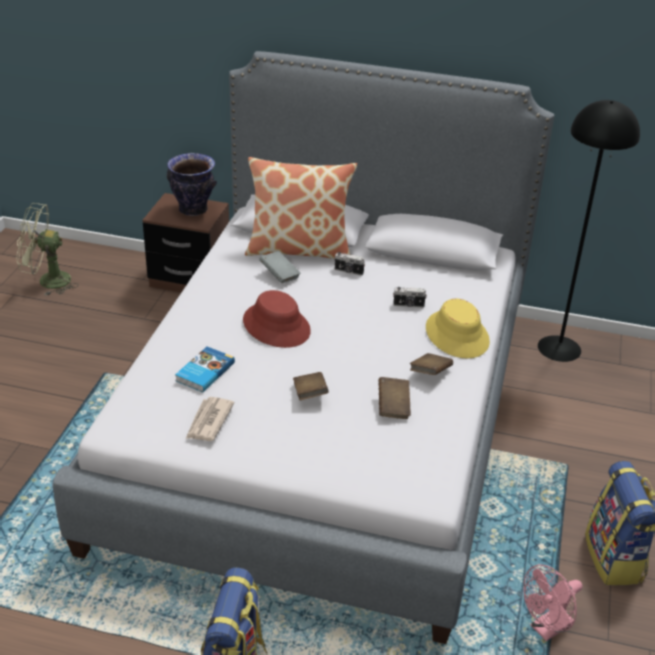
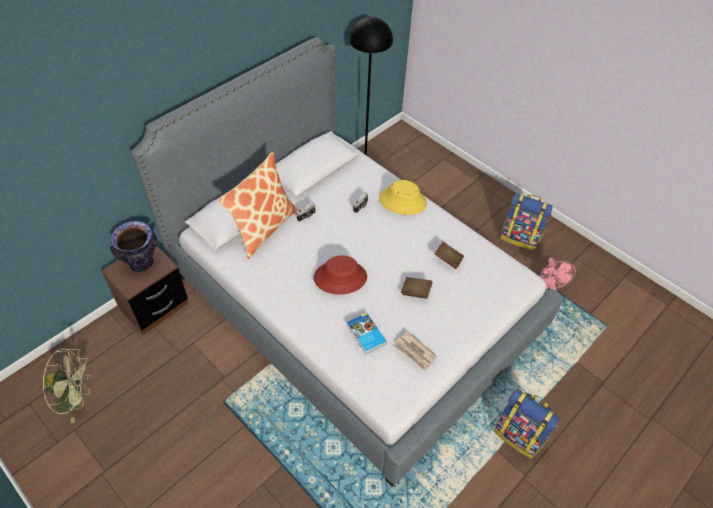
camera: 60 degrees left, 15 degrees up
(47, 281) = (76, 399): green fan -> green fan turned 120 degrees counterclockwise
(279, 275) = (285, 251): grey book -> none
(430, 373) = (429, 229): brown book -> none

